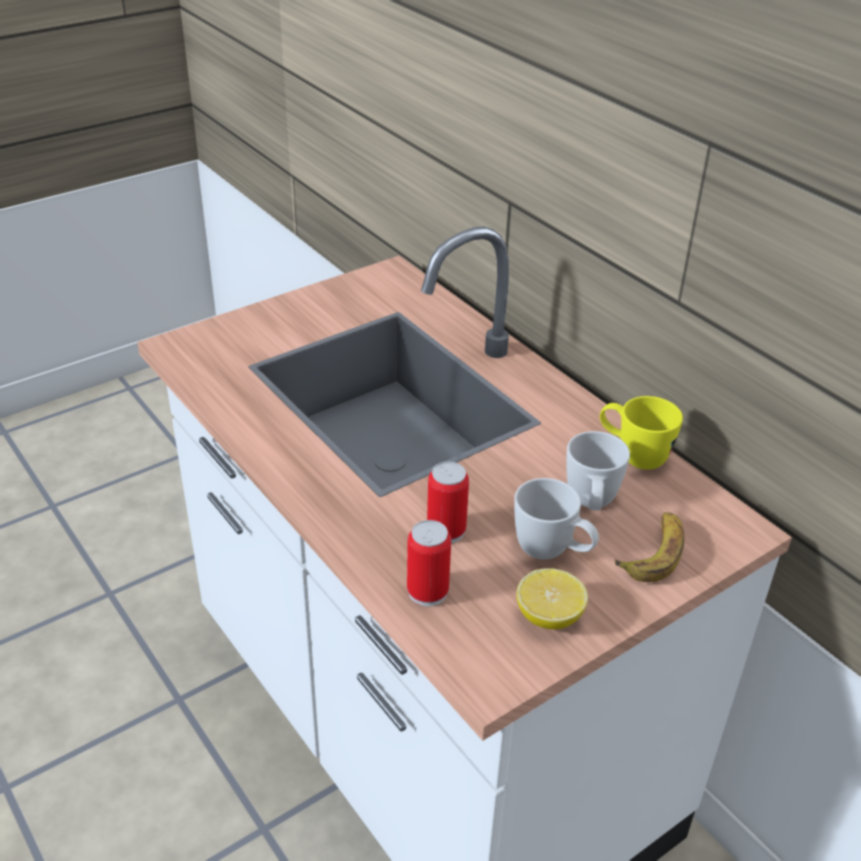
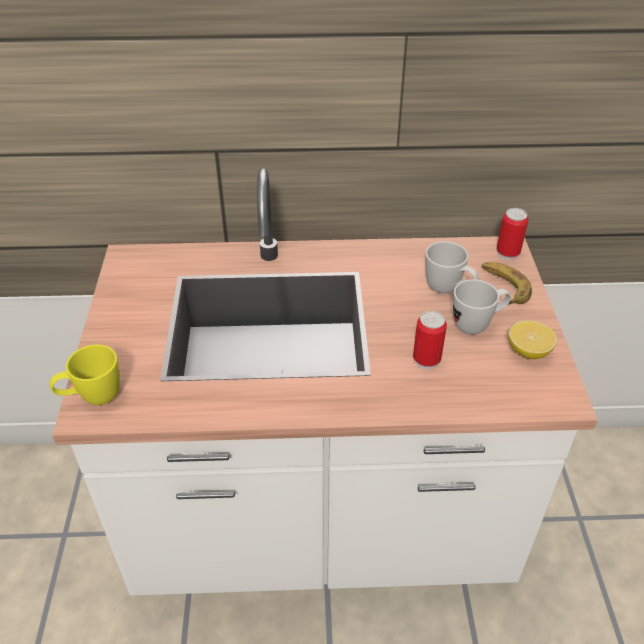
camera: 55 degrees left, 5 degrees up
(427, 591) = (475, 393): can -> can (507, 253)
(632, 456) = (419, 253): yellow mug -> yellow mug (92, 398)

